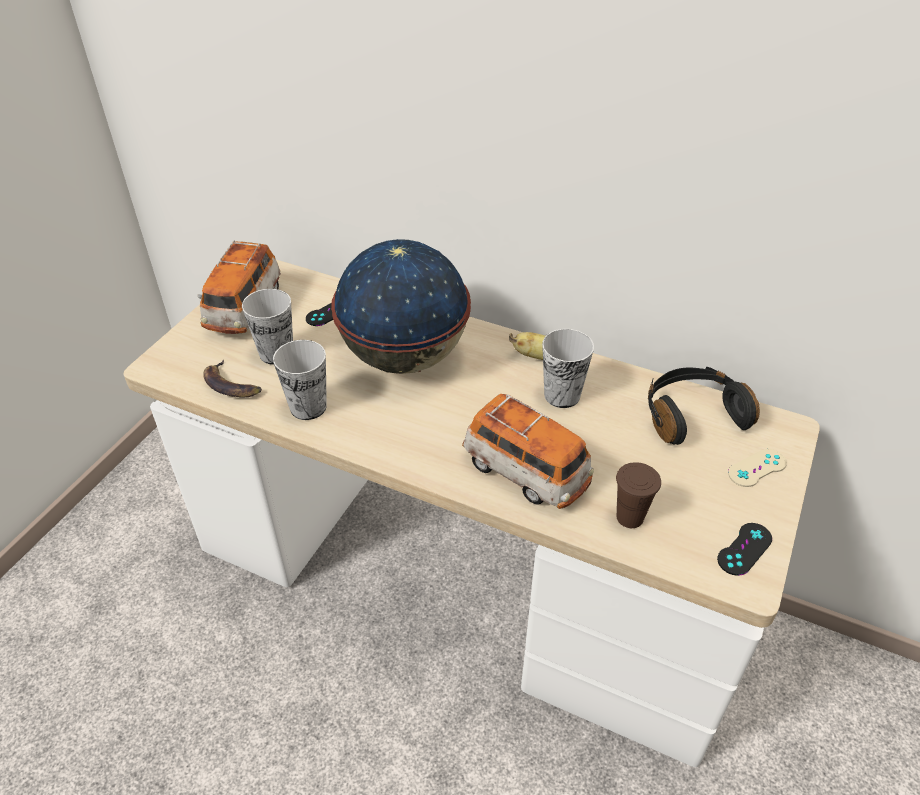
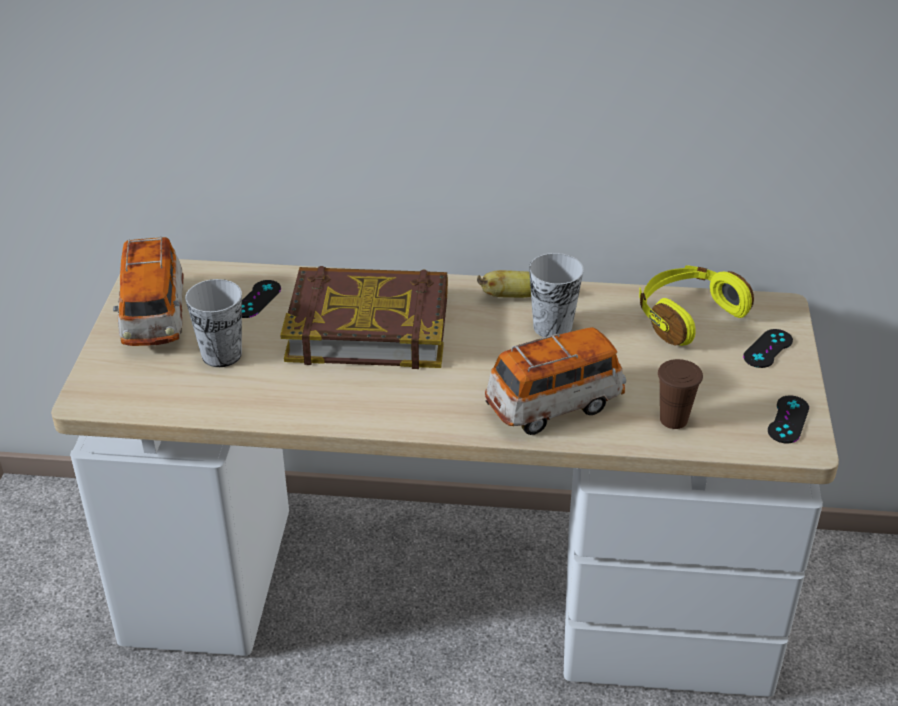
camera: 20 degrees left, 5 degrees down
(231, 385) = (191, 397): banana -> none
(308, 407) = (292, 399): cup -> none
(405, 357) = (368, 326): globe -> book
(526, 472) = (555, 405): toy car -> toy car turned 45 degrees counterclockwise
(692, 415) = (687, 316): black headphones -> yellow headphones
(757, 468) = (768, 349): beige game controller -> black game controller

